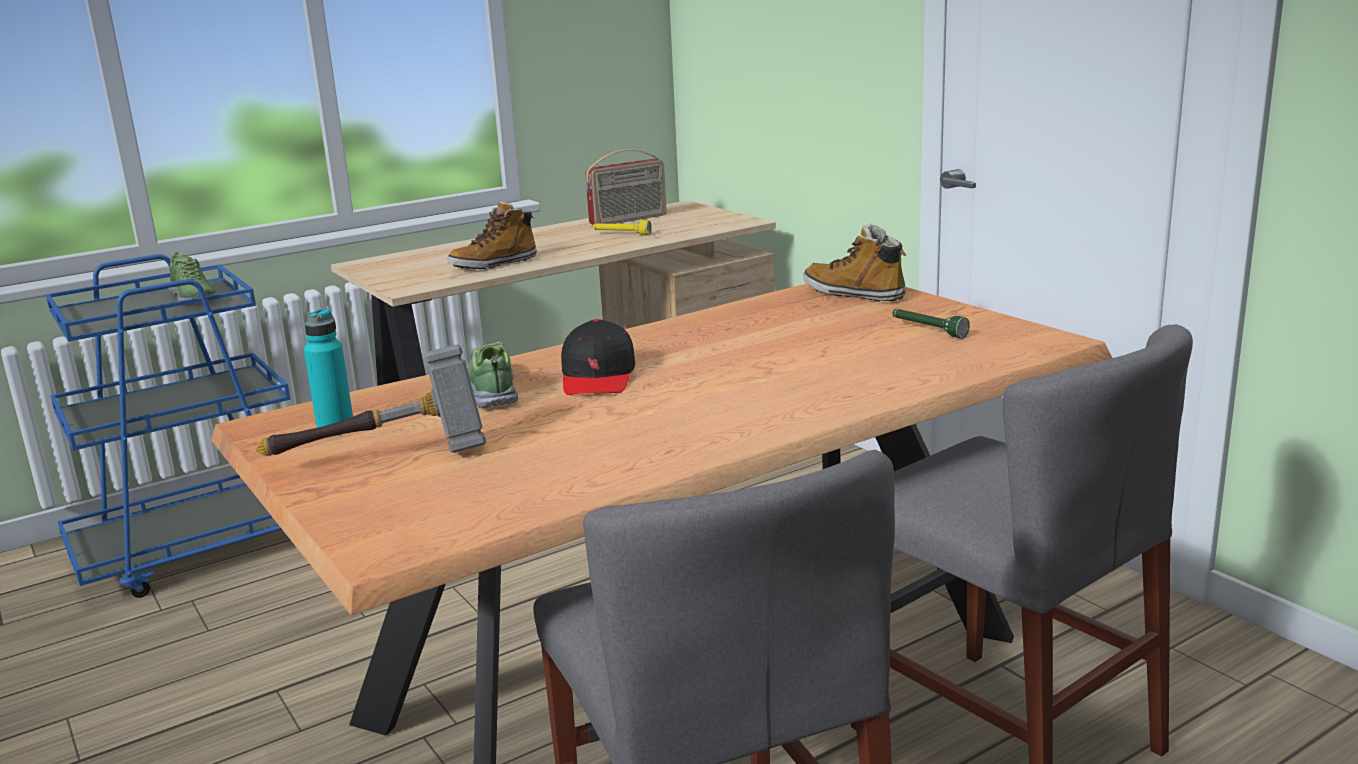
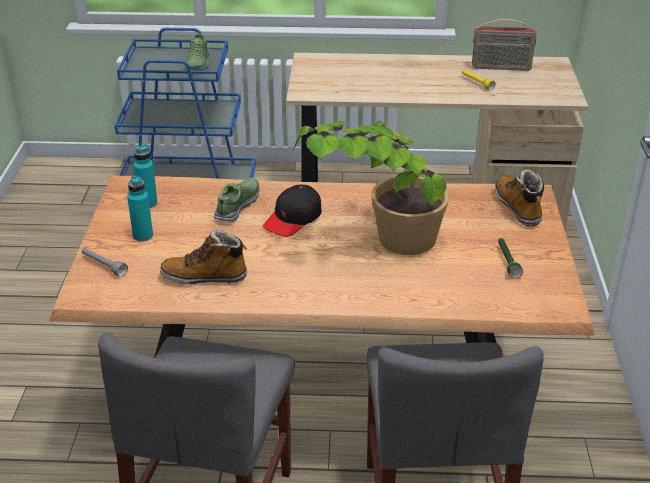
camera: 35 degrees right, 15 degrees up
(369, 509) = (103, 266): none -> grey flashlight
(385, 459) = (143, 235): hammer -> turquoise bottle
(494, 264) = (371, 87): boot -> boot (205, 277)
(748, 361) = (376, 242): none -> potted plant

